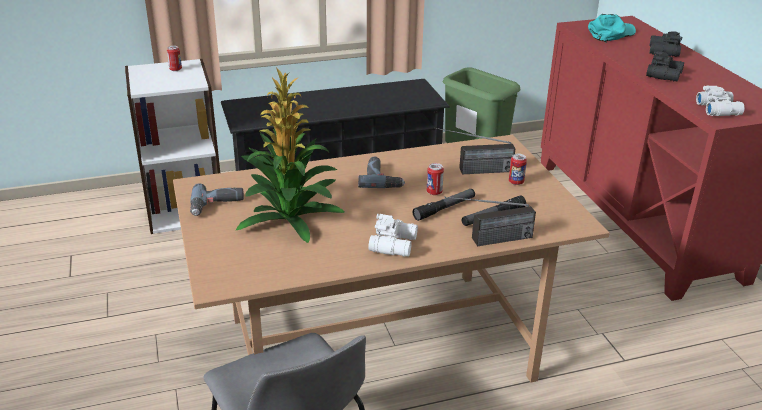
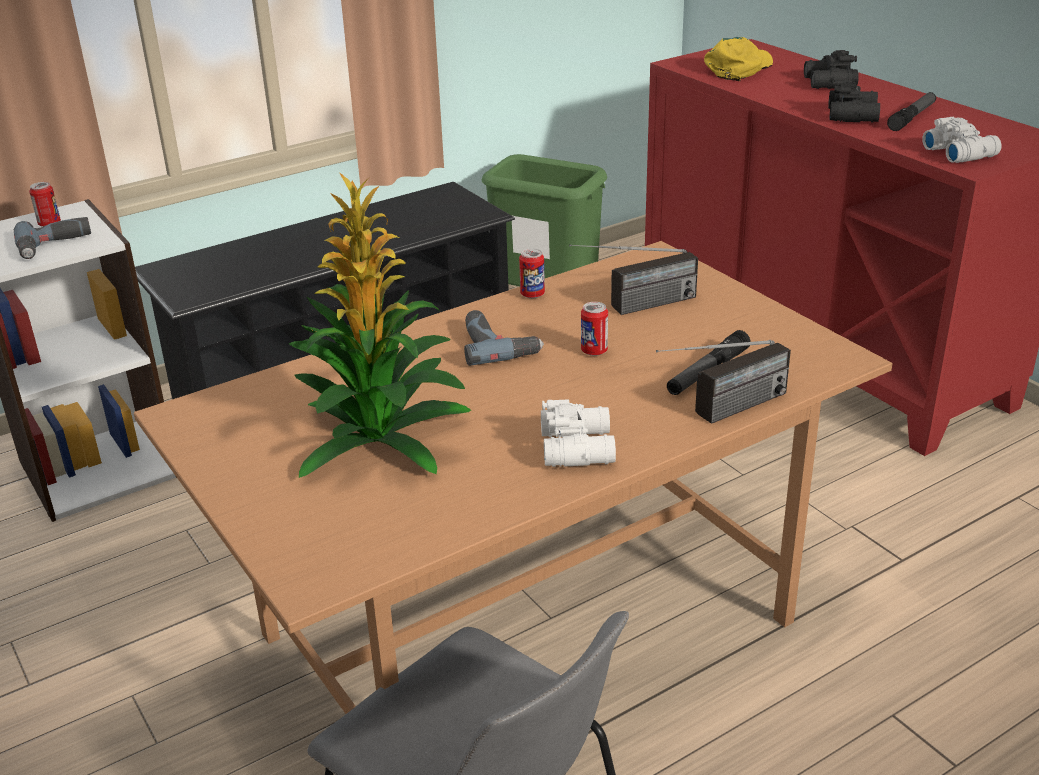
camera: 15 degrees left, 0 degrees up
(217, 205) = (239, 442): power drill -> power drill (55, 245)
(444, 208) = (625, 374): flashlight -> flashlight (912, 117)
(516, 182) = (710, 312): can -> can (532, 294)
(611, 34) = (739, 68): turquoise cap -> yellow cap

